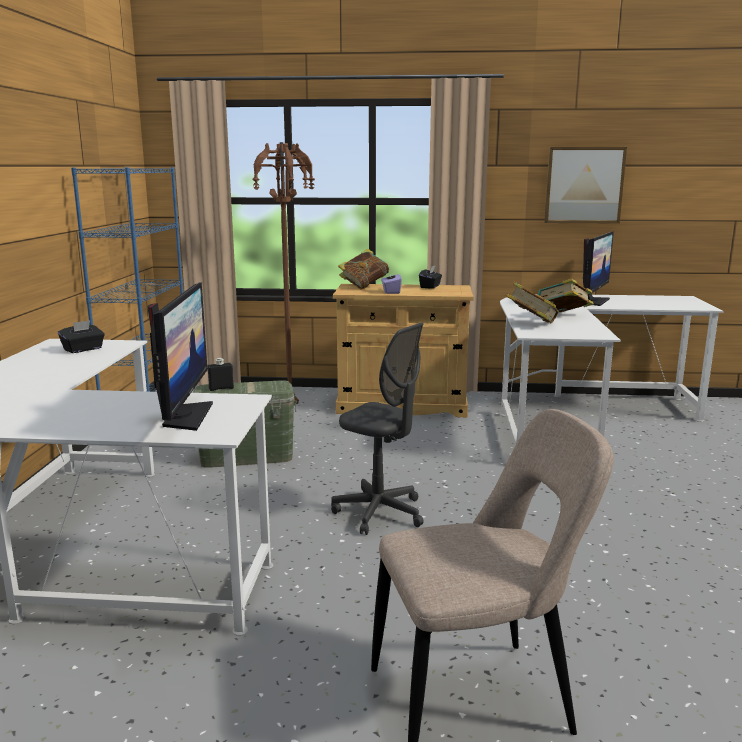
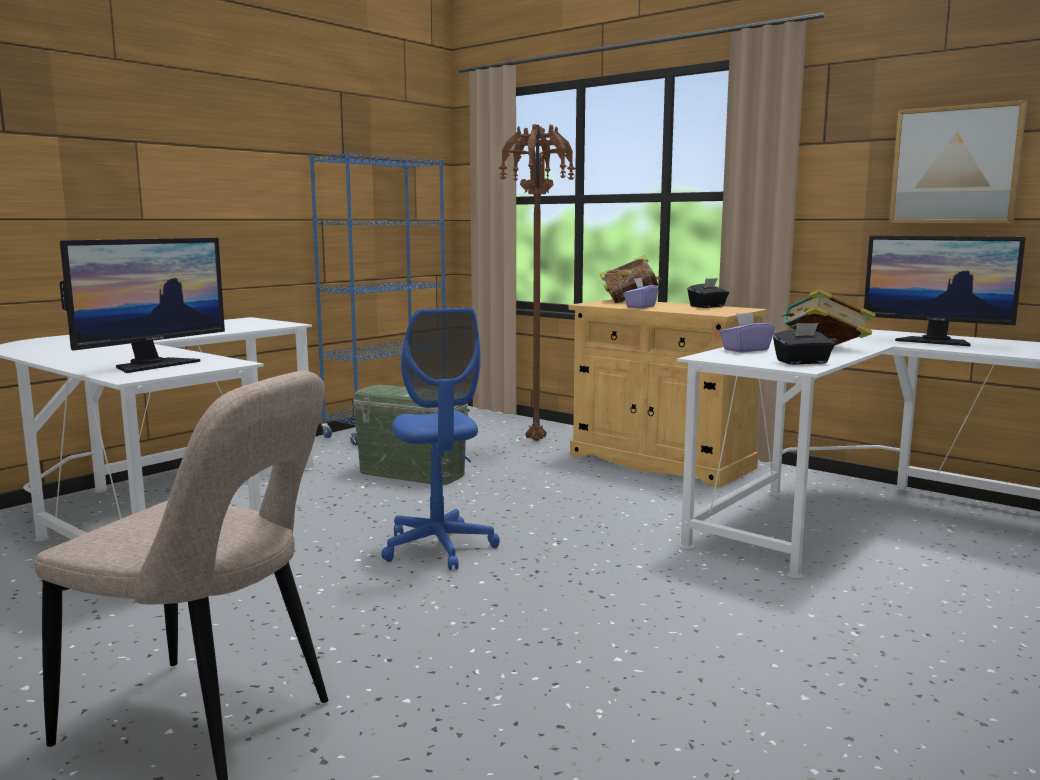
camera: 35 degrees right, 5 degrees down
(83, 349) = (246, 324): black tissue box -> black tissue box (802, 362)
(221, 388) = (388, 389): black bottle -> none
(380, 513) = (438, 548): grey office chair -> blue office chair
(531, 324) = (745, 350): book -> purple tissue box
(593, 301) = (934, 341): monitor -> monitor turned 60 degrees clockwise

